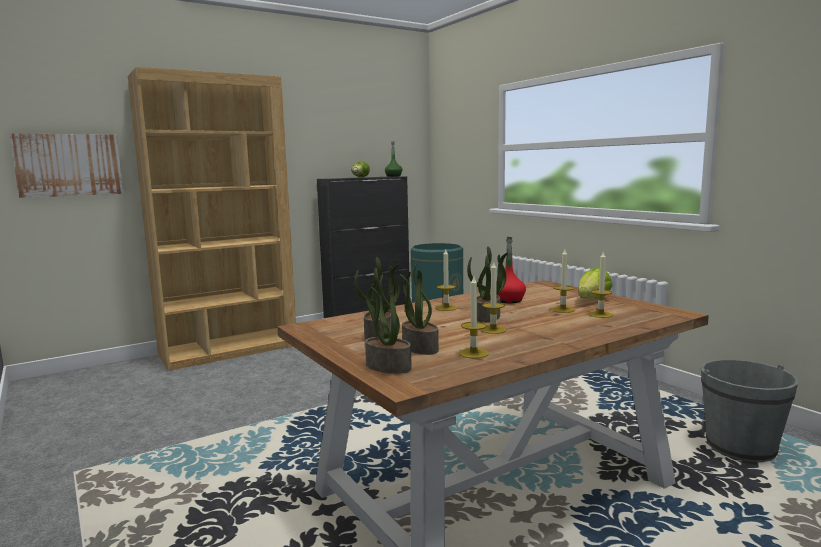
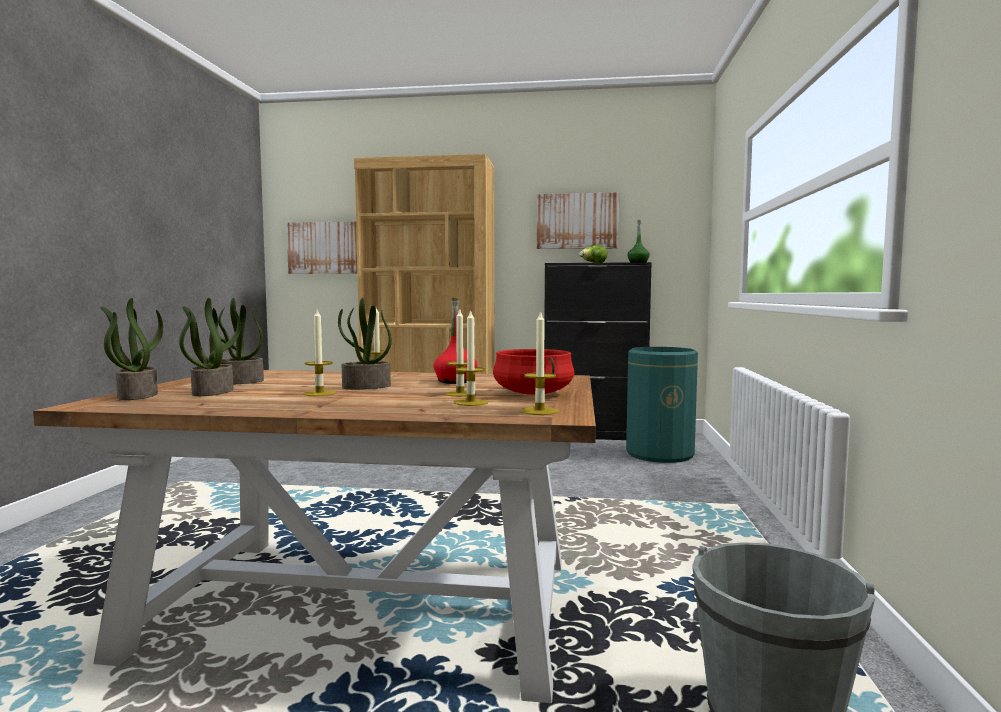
camera: 40 degrees right, 5 degrees down
(337, 139) = (577, 221): none -> picture
(473, 353) = (218, 401): candle -> candle (539, 411)
(592, 300) = (534, 393): lettuce -> red cooking pot

